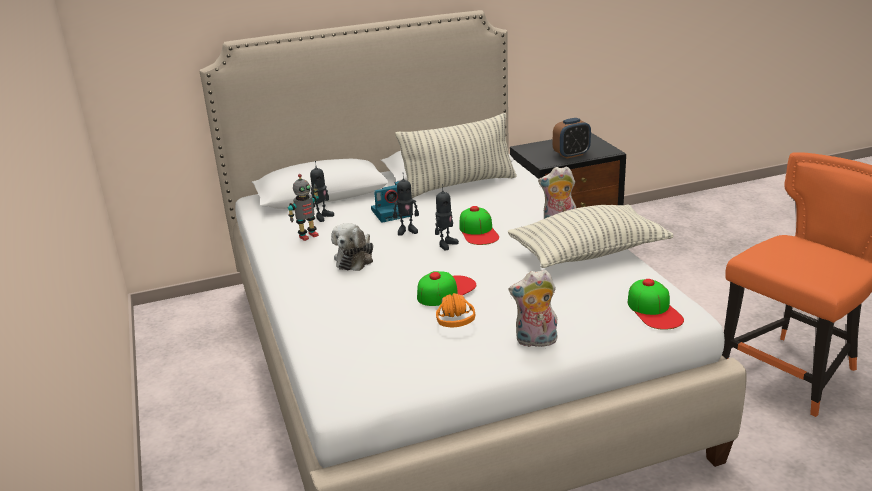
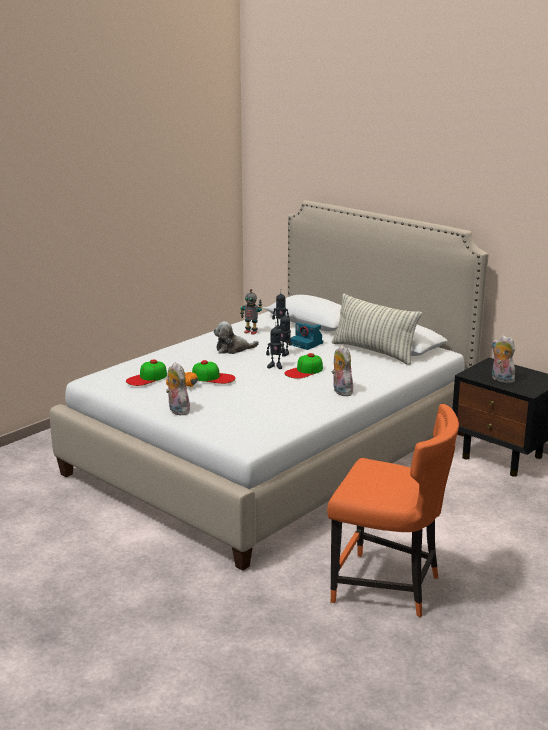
camera: 60 degrees right, 5 degrees down
(571, 154) = (501, 379): alarm clock -> plush toy
(588, 253) = (306, 406): pillow -> none
(654, 310) = (243, 436): cap -> cap (147, 378)

